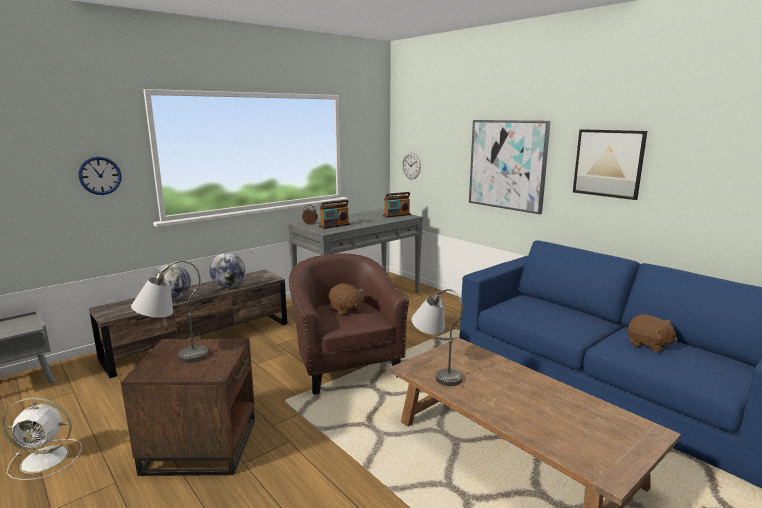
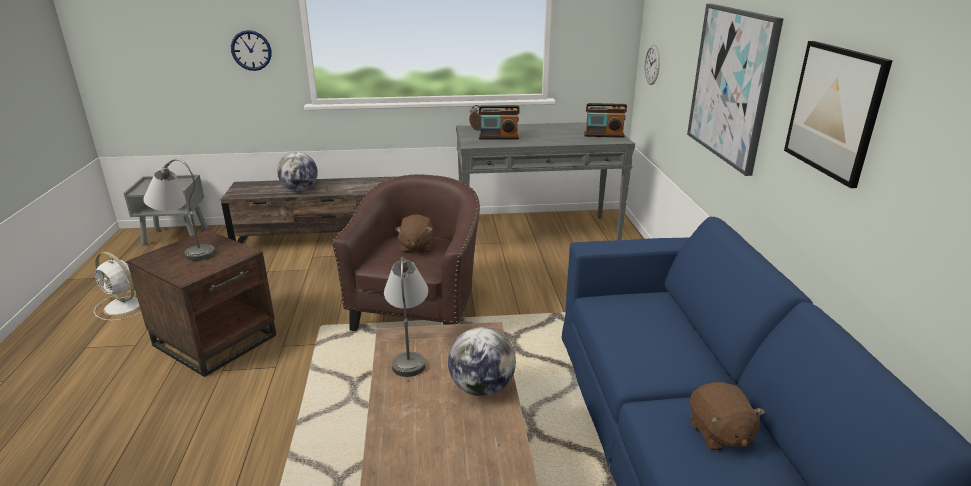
camera: 35 degrees right, 10 degrees up
(228, 286) = (362, 187): globe -> globe (482, 388)

